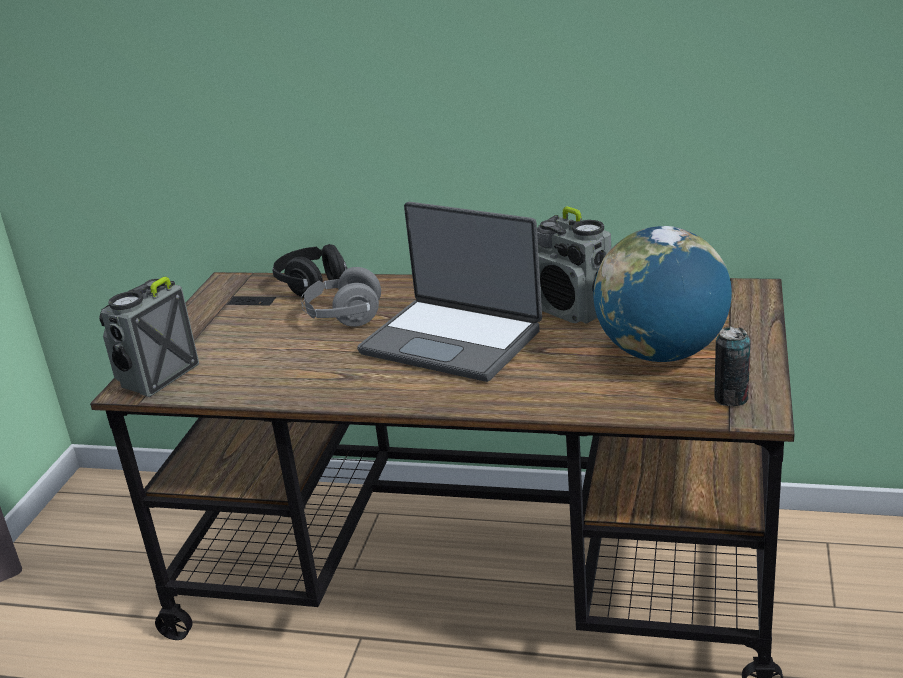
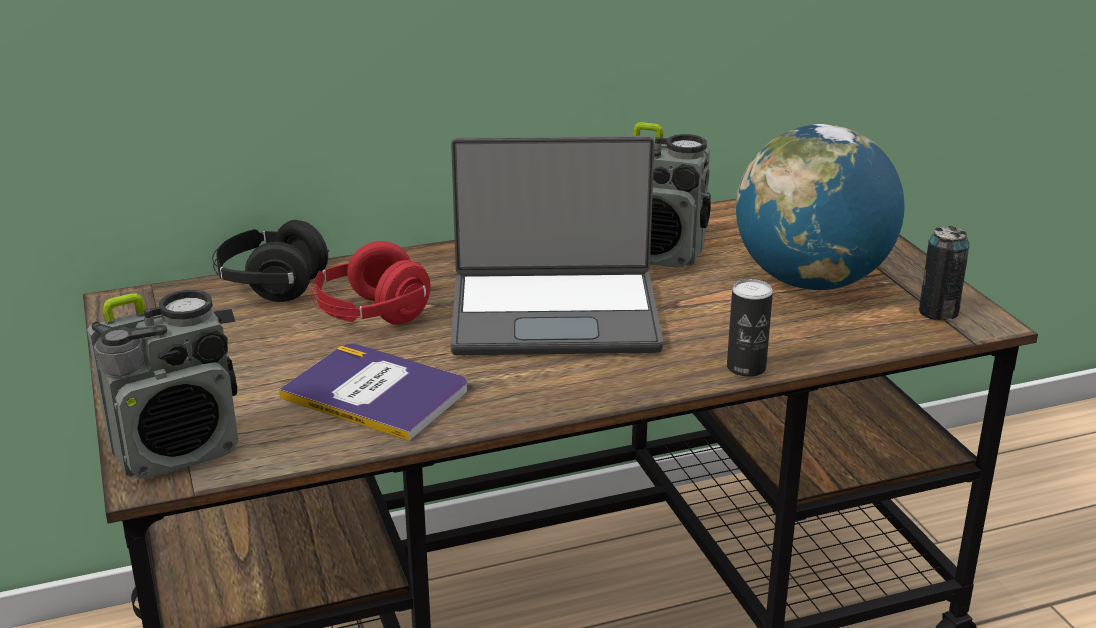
camera: 35 degrees left, 0 degrees up
(157, 377) = (178, 450): radio -> radio turned 120 degrees counterclockwise
(291, 368) = (377, 393): none -> book
(343, 317) = (370, 316): grey headphones -> red headphones
(532, 406) = (746, 367): none -> can

